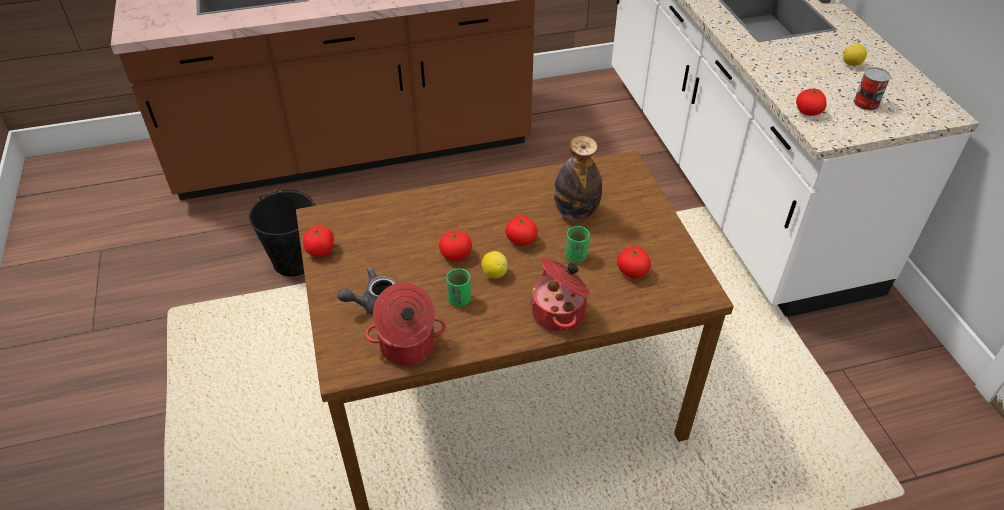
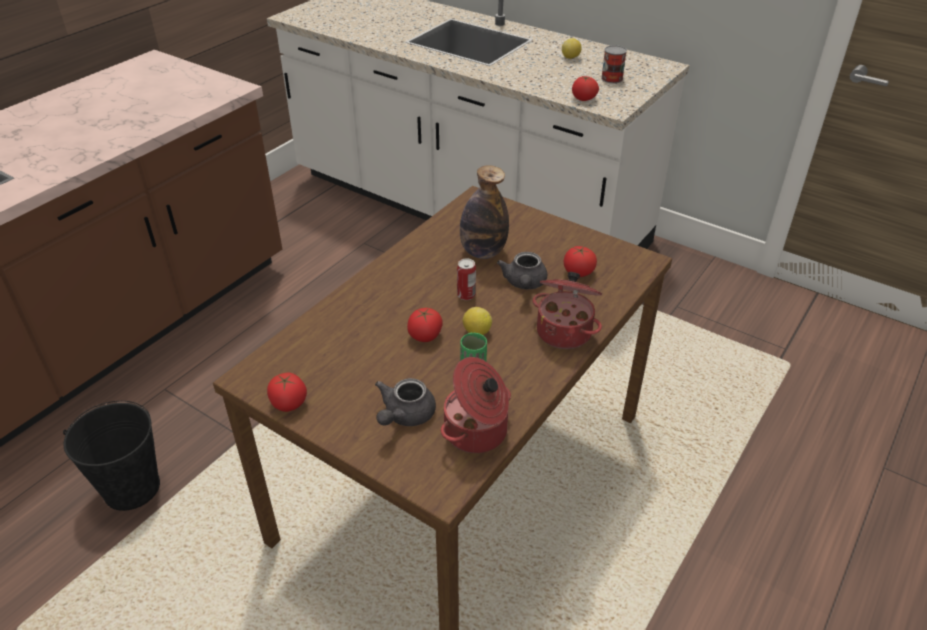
camera: 40 degrees left, 5 degrees down
(521, 240) = (466, 295): tomato -> can
(576, 256) = (524, 284): green cup -> grey teapot

